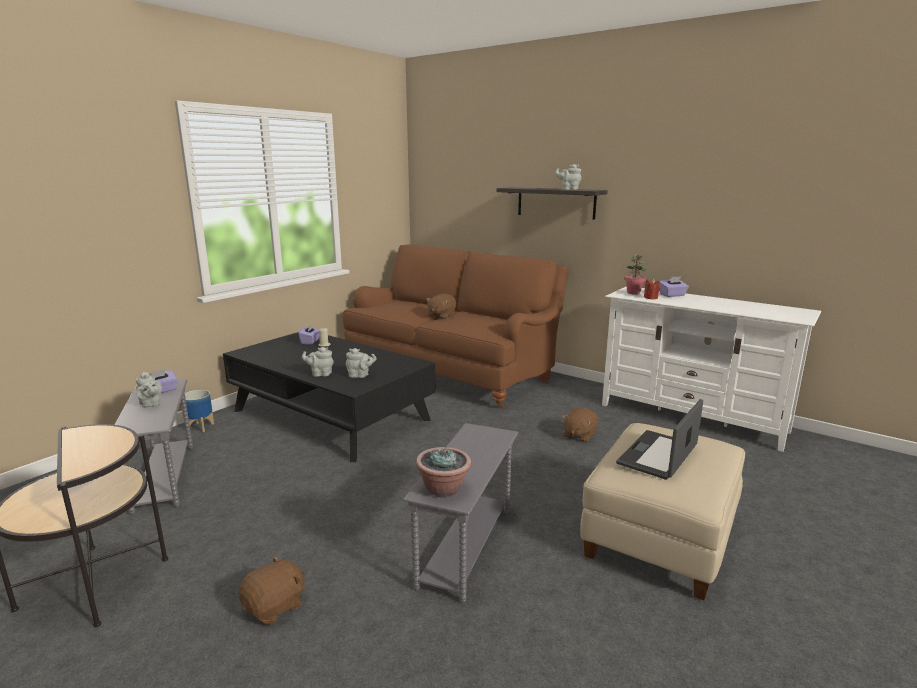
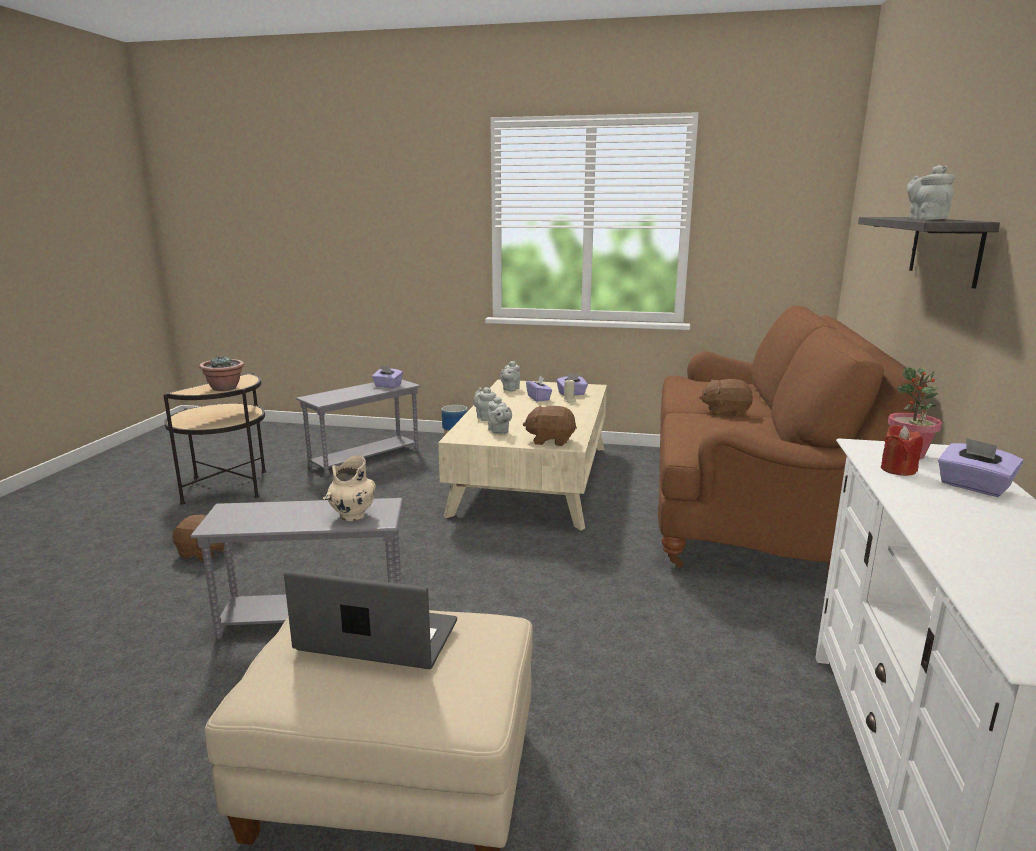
camera: 65 degrees right, 0 degrees up
(150, 404) = (359, 390): grey teapot -> grey teapot (510, 389)
(302, 351) = (539, 398): none -> purple tissue box
(331, 415) = (533, 479): black coffee table -> beige coffee table
(443, 489) = (234, 515): potted plant -> potted plant (225, 388)
(486, 442) = (352, 516): none -> beige vase
(579, 435) = (661, 651): brown plush toy -> brown plush toy (550, 440)

